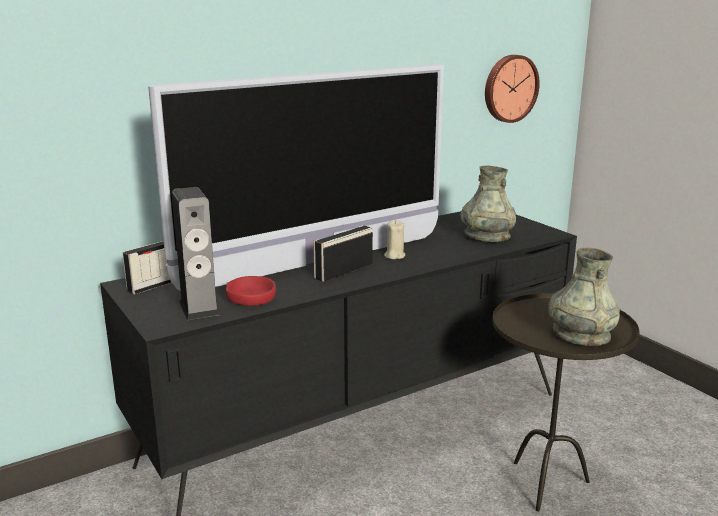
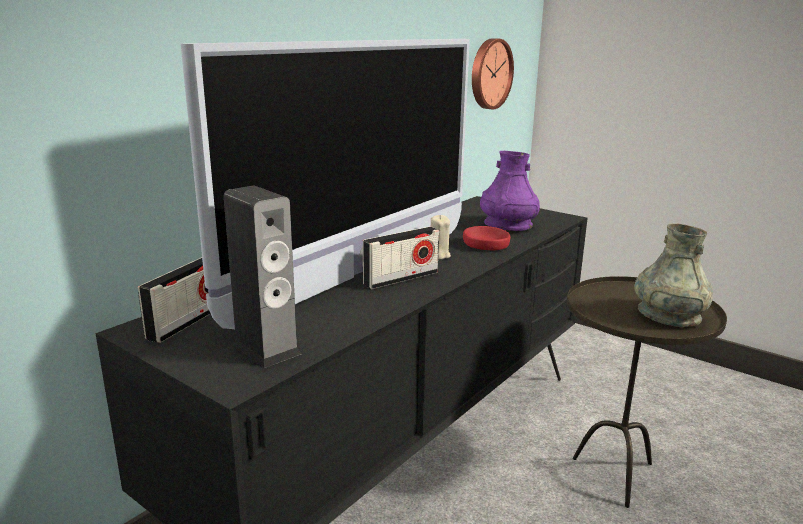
camera: 20 degrees left, 0 degrees up
(251, 298) = (322, 325): red bowl -> red bowl (485, 245)
(343, 271) = (401, 278): radio -> radio turned 150 degrees counterclockwise
(487, 236) = (508, 226): grey vase -> purple vase

